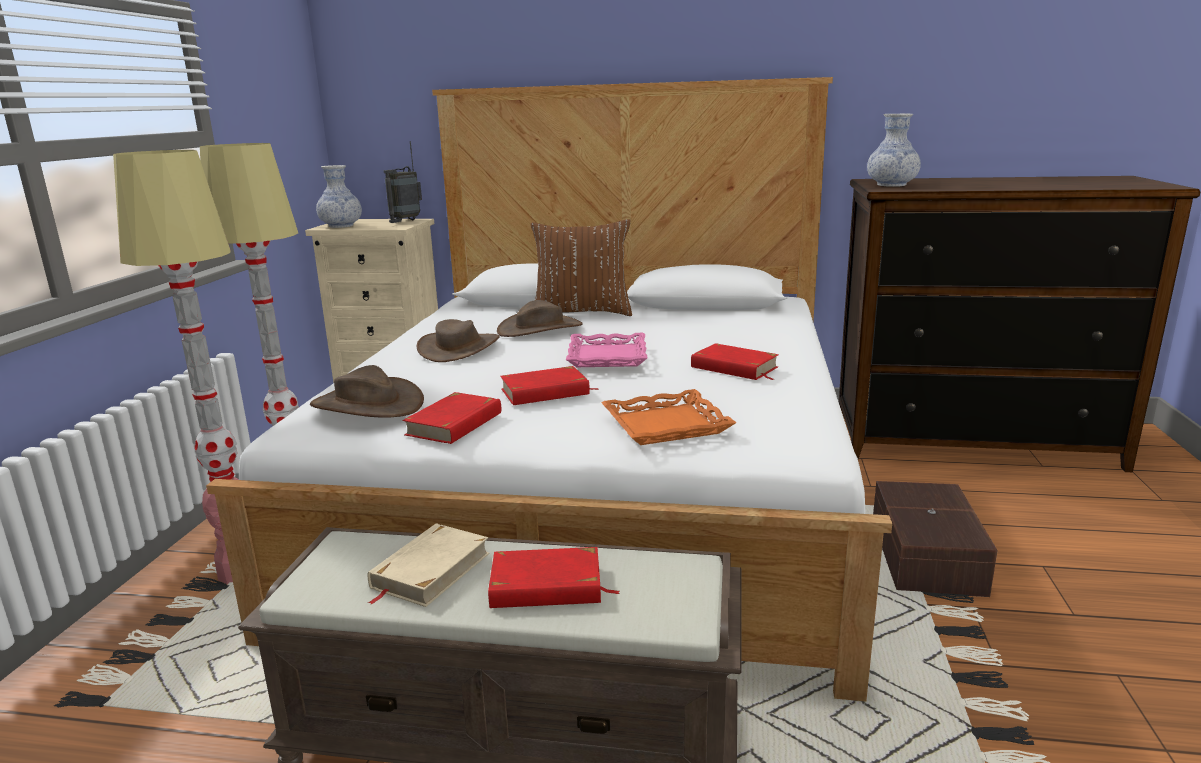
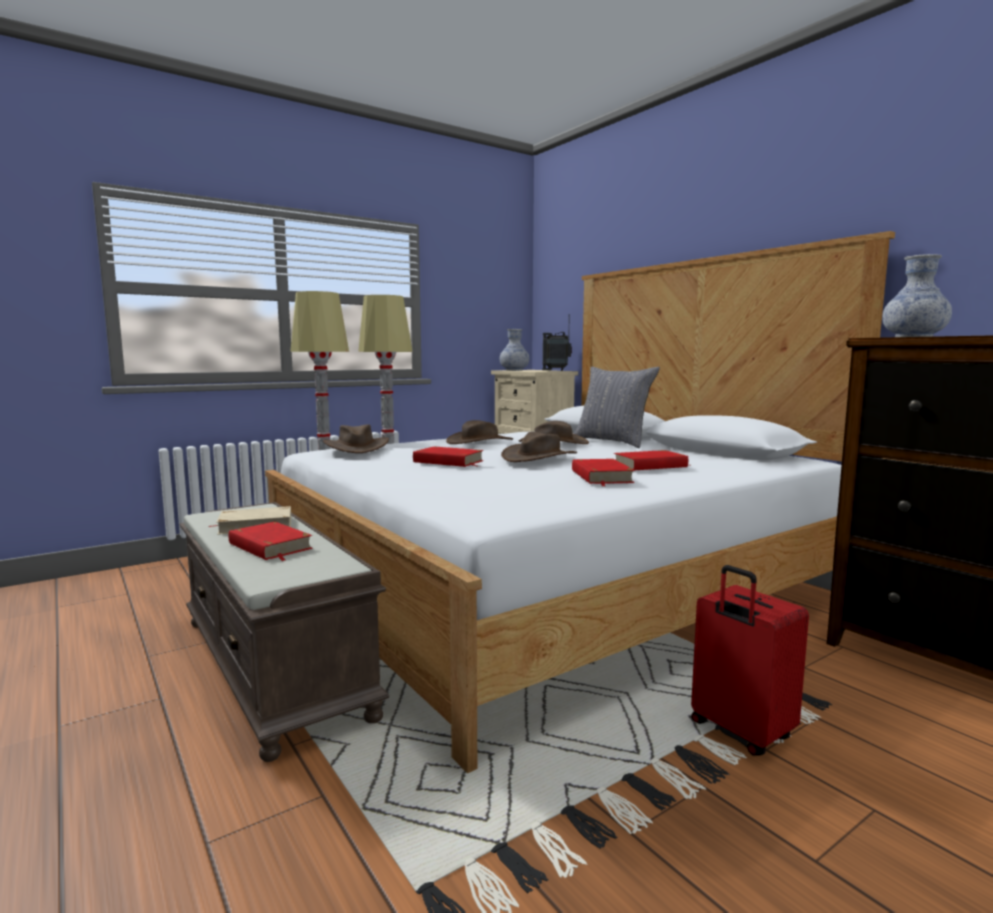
camera: 45 degrees right, 10 degrees down
(455, 424) = (366, 462): red book -> red book (650, 465)
(582, 312) = (612, 442): brown pillow -> grey pillow
(606, 356) = (539, 457): pink tray -> brown hat
(666, 425) = (451, 485): orange tray -> none
(924, 557) = (739, 732): brown storage box -> red suitcase

